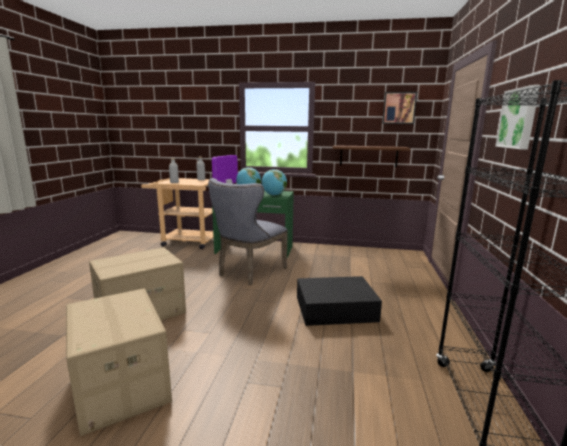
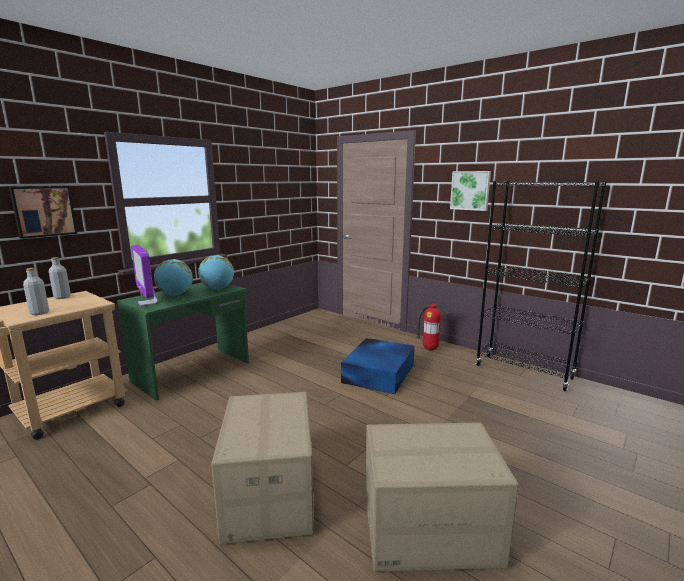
camera: 60 degrees left, 0 degrees up
(249, 272) = (252, 392): grey chair -> none
(336, 309) = (379, 372): black storage box -> blue storage box
(368, 156) = (270, 224): brown shelf -> none
(399, 108) = (288, 173): picture -> picture (44, 211)
(432, 324) = (430, 349): none -> fire extinguisher

